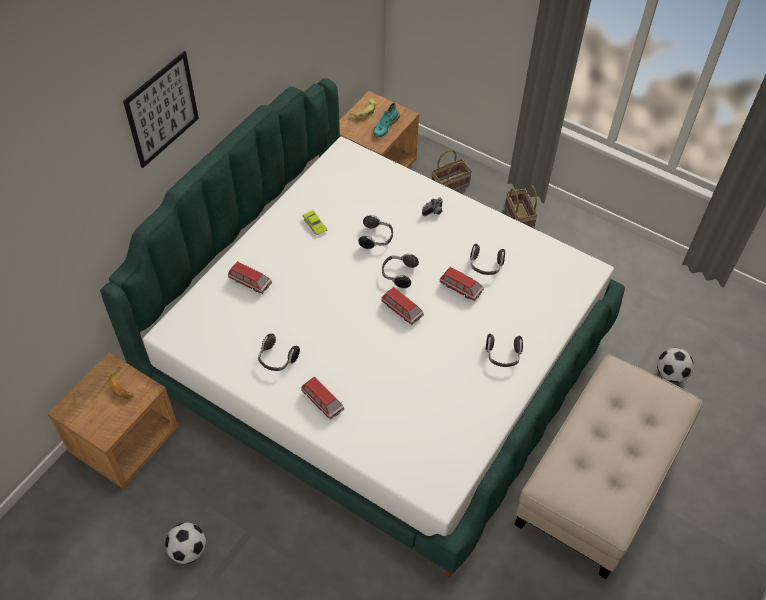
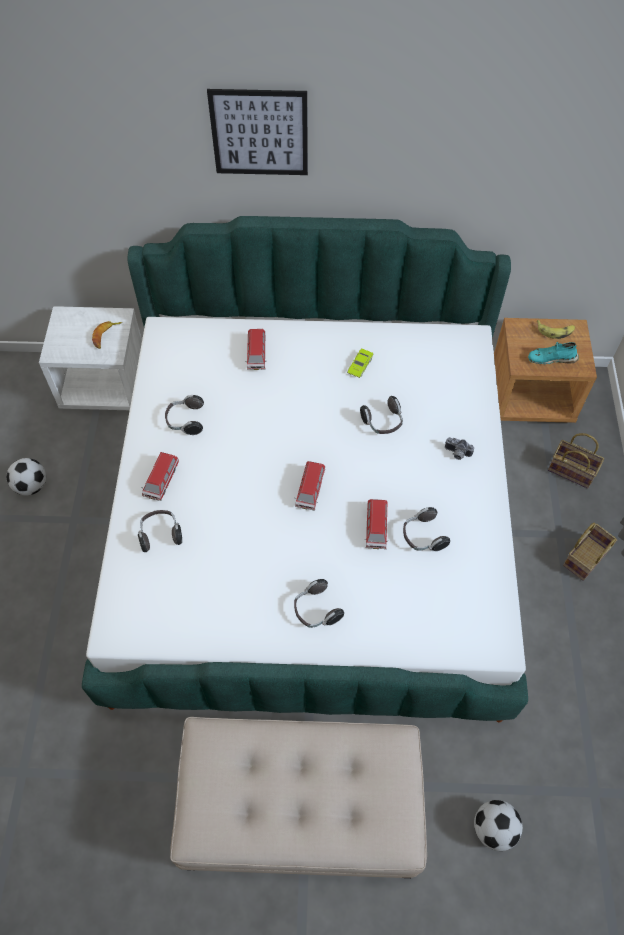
camera: 60 degrees right, 5 degrees up
(125, 440) = (105, 384): brown nightstand -> white nightstand
(398, 274) = (352, 464): headphones -> headphones (160, 534)

